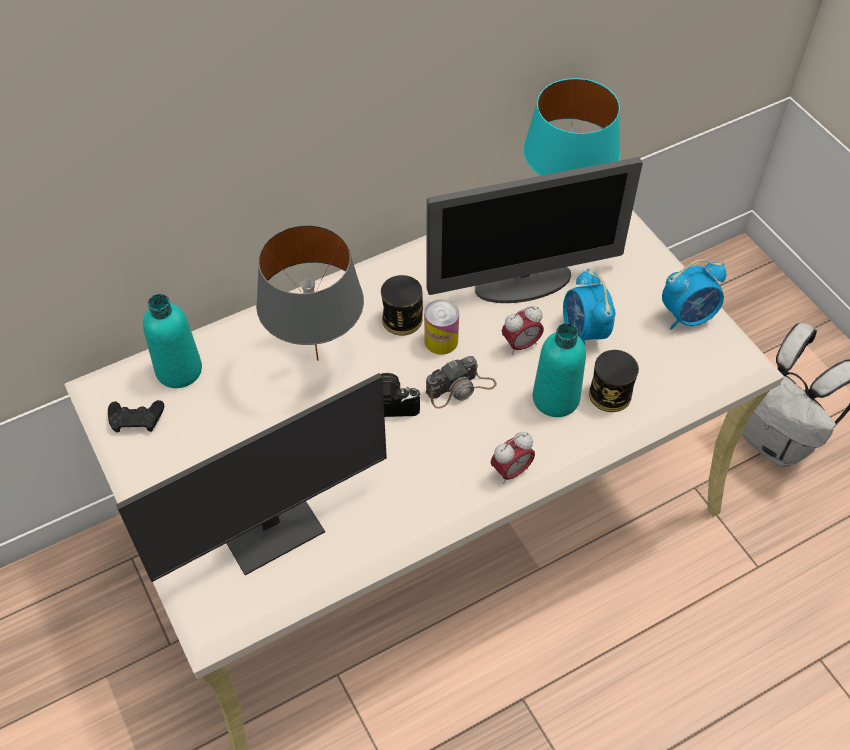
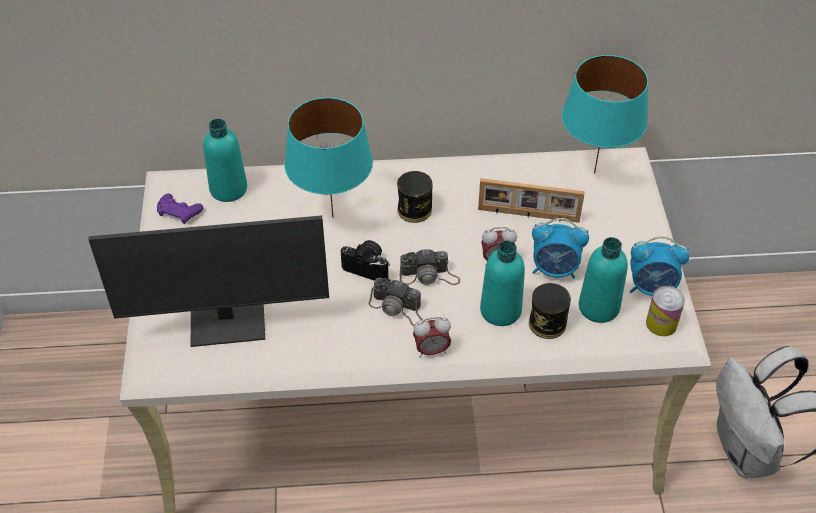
camera: 25 degrees right, 5 degrees down
(136, 419) = (179, 212): black game controller -> purple game controller
(317, 359) = (333, 216): grey table lamp -> turquoise table lamp
(441, 341) = (435, 236): can -> can (661, 323)
(449, 438) = (398, 308): none -> camera
(524, 283) = (528, 215): monitor -> picture frame
(584, 332) = (555, 269): alarm clock -> alarm clock turned 90 degrees counterclockwise
(649, 357) = (599, 307): none -> turquoise bottle

